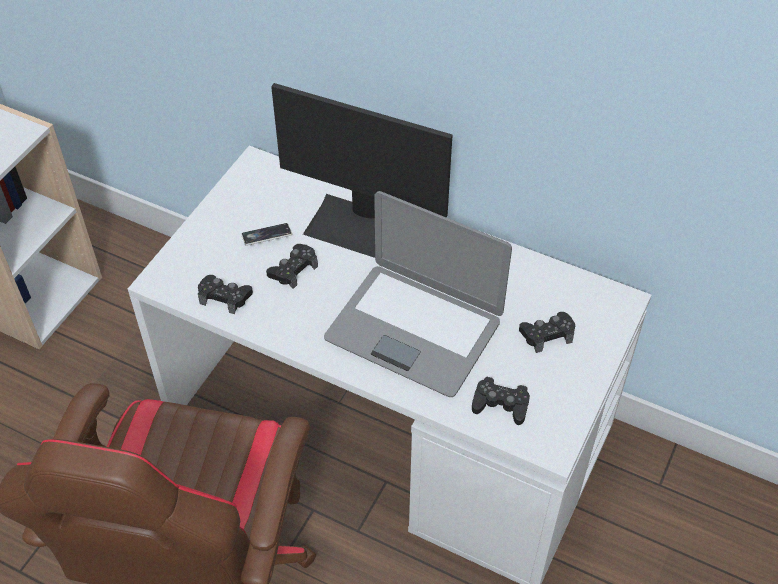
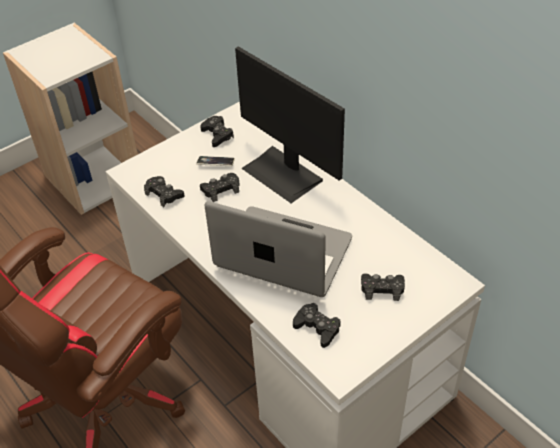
camera: 25 degrees right, 5 degrees down
(247, 198) = (217, 135): none -> black game controller
(414, 329) = (283, 254): laptop -> laptop turned 150 degrees clockwise

